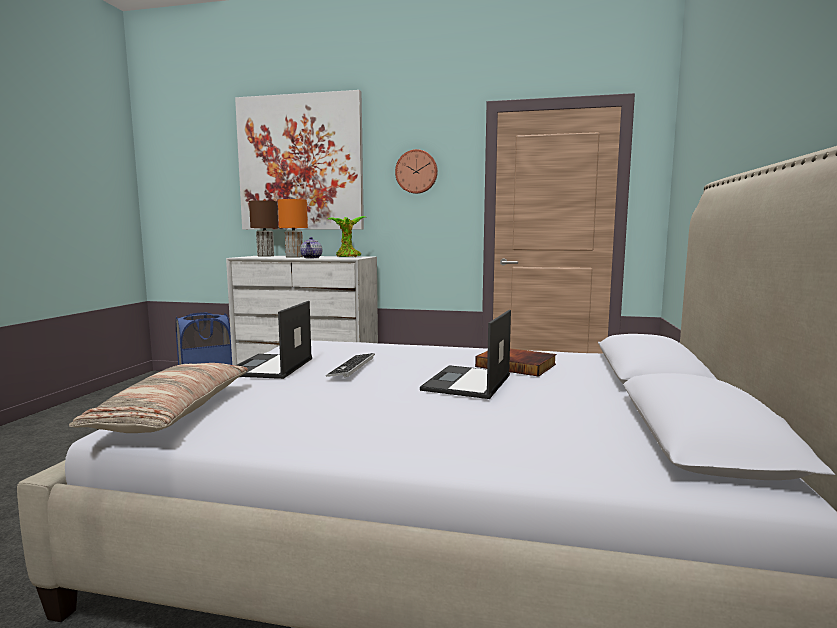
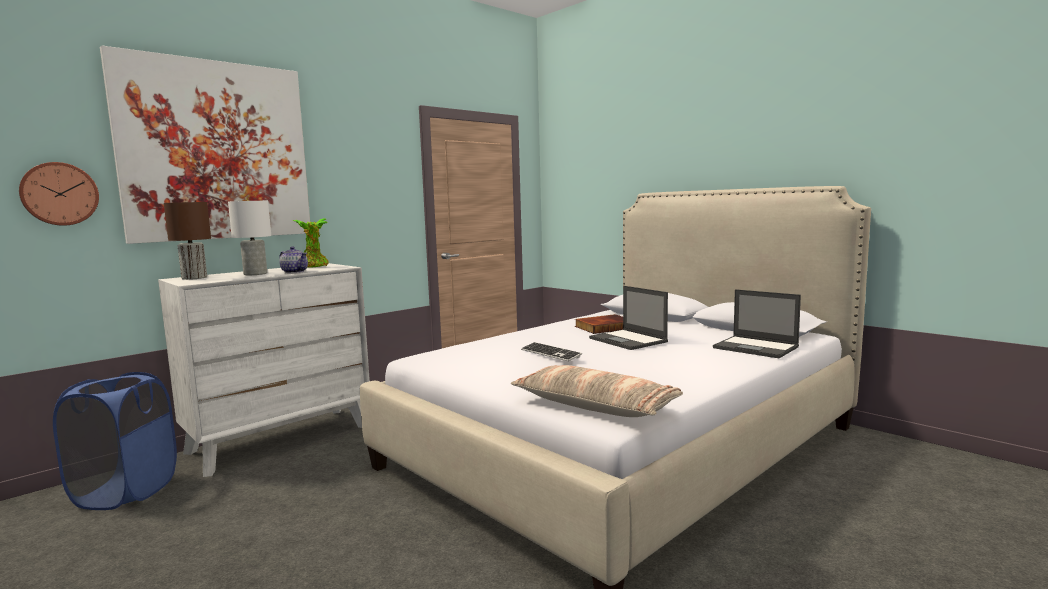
camera: 55 degrees left, 0 degrees up
(269, 367) = (502, 373): laptop -> laptop (756, 347)
(295, 257) = (255, 274): orange table lamp -> white table lamp
(416, 172) = (362, 169): wall clock -> wall clock (59, 194)

